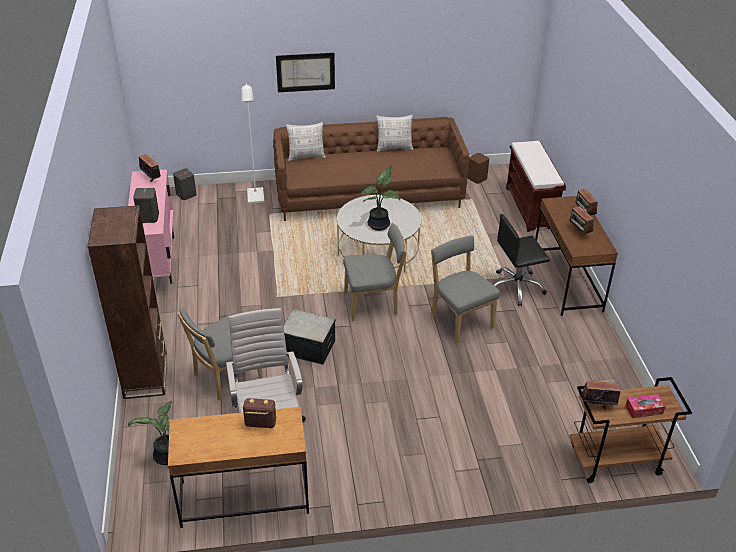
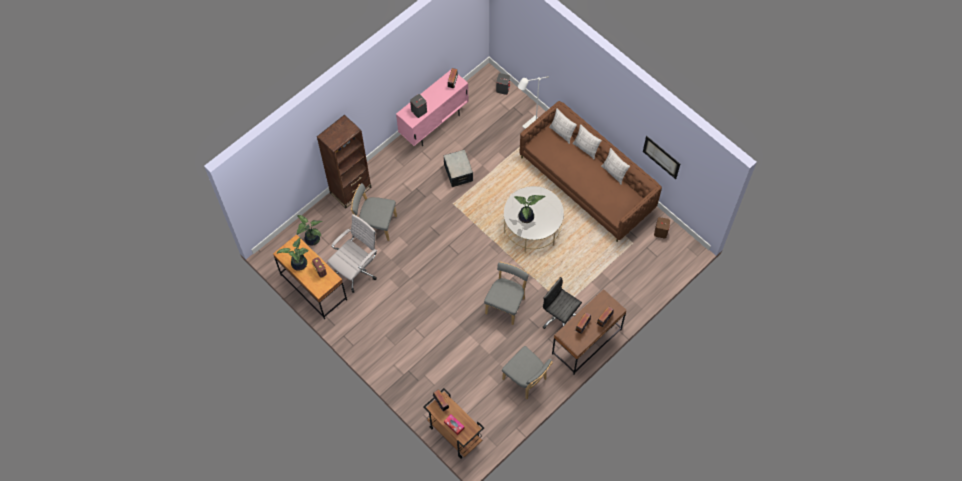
camera: 55 degrees right, 25 degrees up
(223, 443) = (298, 264): none -> potted plant
(305, 72) = (583, 90): picture -> picture (661, 157)
(308, 347) = (426, 246): storage box -> storage box (458, 173)
(344, 151) = (586, 149): none -> pillow
(373, 304) = (485, 253): grey chair -> grey chair (526, 380)
(531, 208) = (651, 282): brown bench -> none

